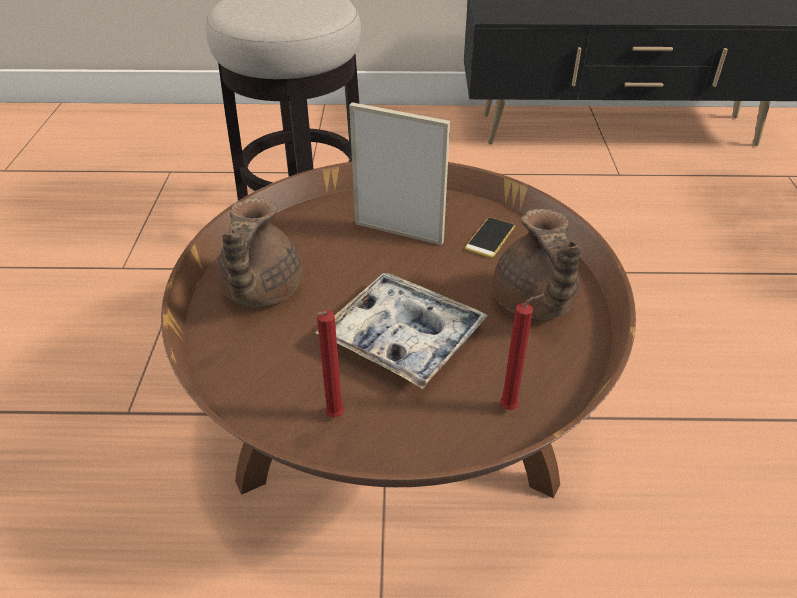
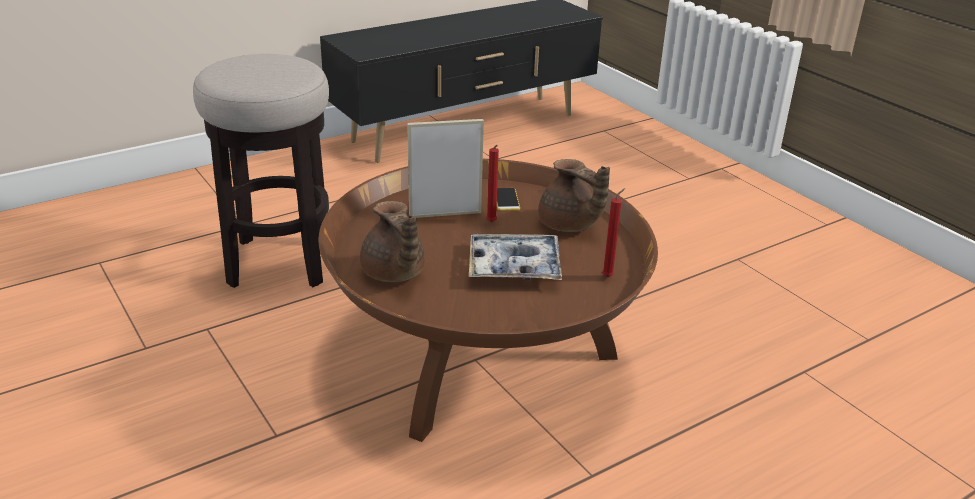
camera: 35 degrees left, 10 degrees down
(333, 417) = (520, 316): red candle -> red candle (491, 223)

